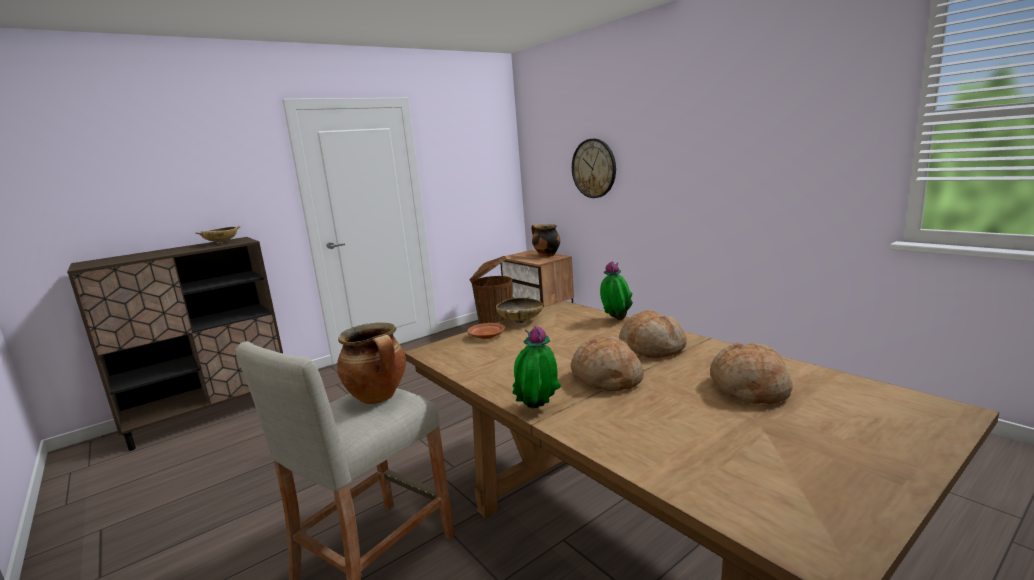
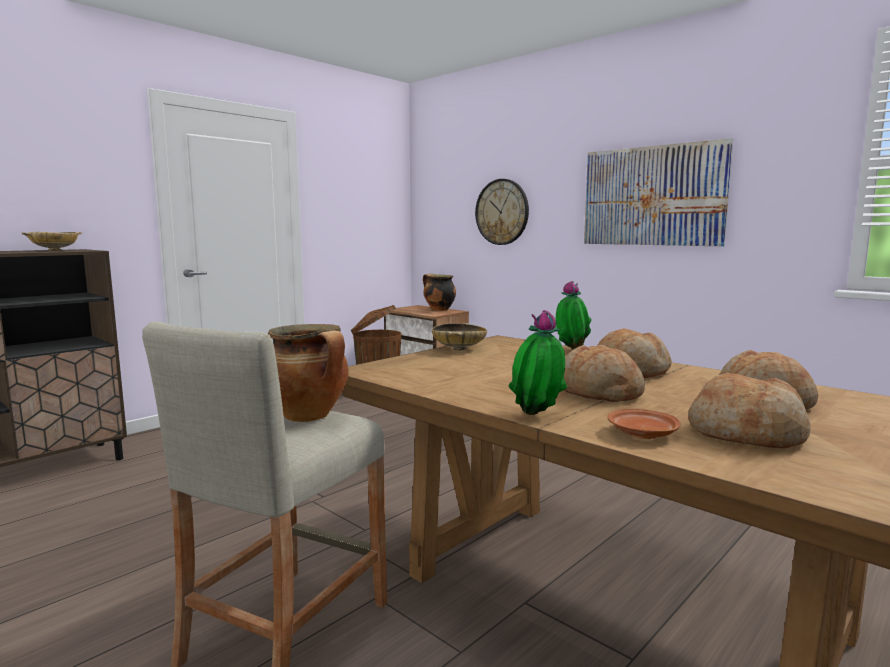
camera: 10 degrees left, 5 degrees down
(486, 336) = (426, 359): brown plate -> brown plate (642, 434)
(705, 433) = (747, 433): none -> bread
(721, 153) = (652, 196): none -> picture

